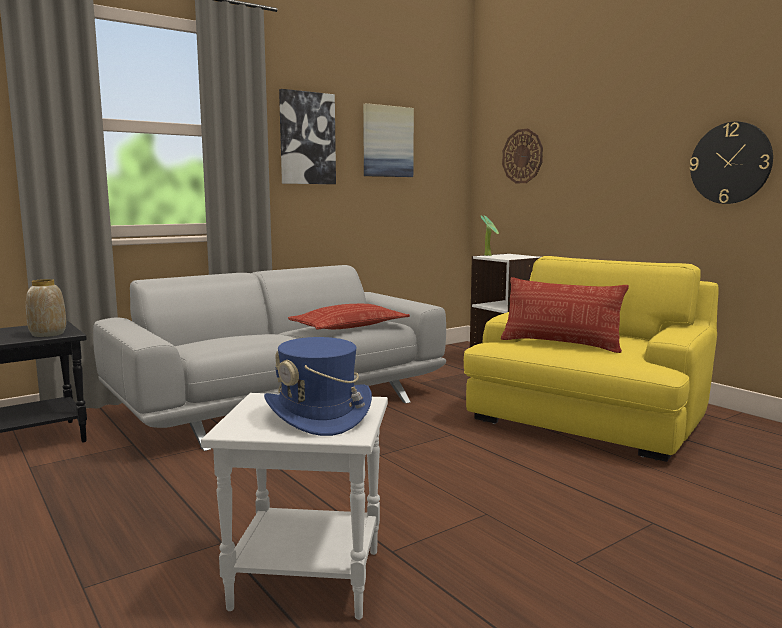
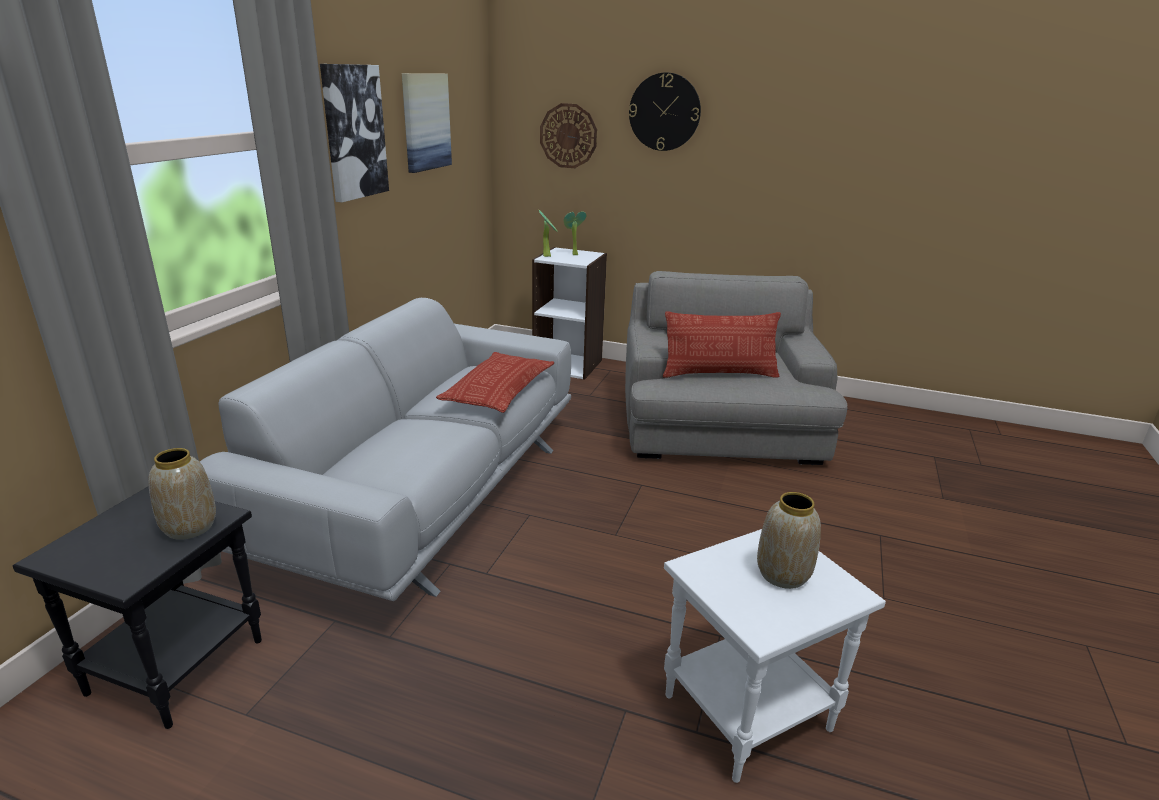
camera: 35 degrees left, 15 degrees up
(319, 415) = (783, 574): blue hat -> vase
(513, 256) = (573, 254): none -> potted plant
(587, 419) = (719, 430): yellow armchair -> grey armchair
(730, 163) = (811, 171): wall clock -> wall clock (664, 112)

